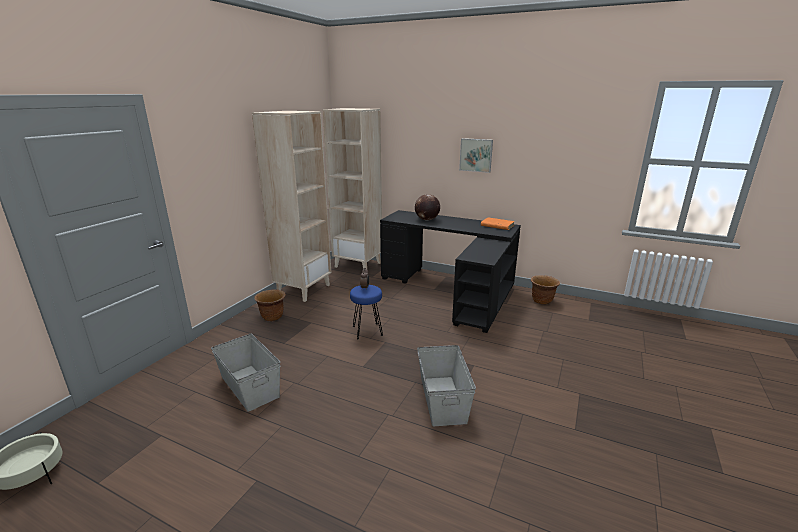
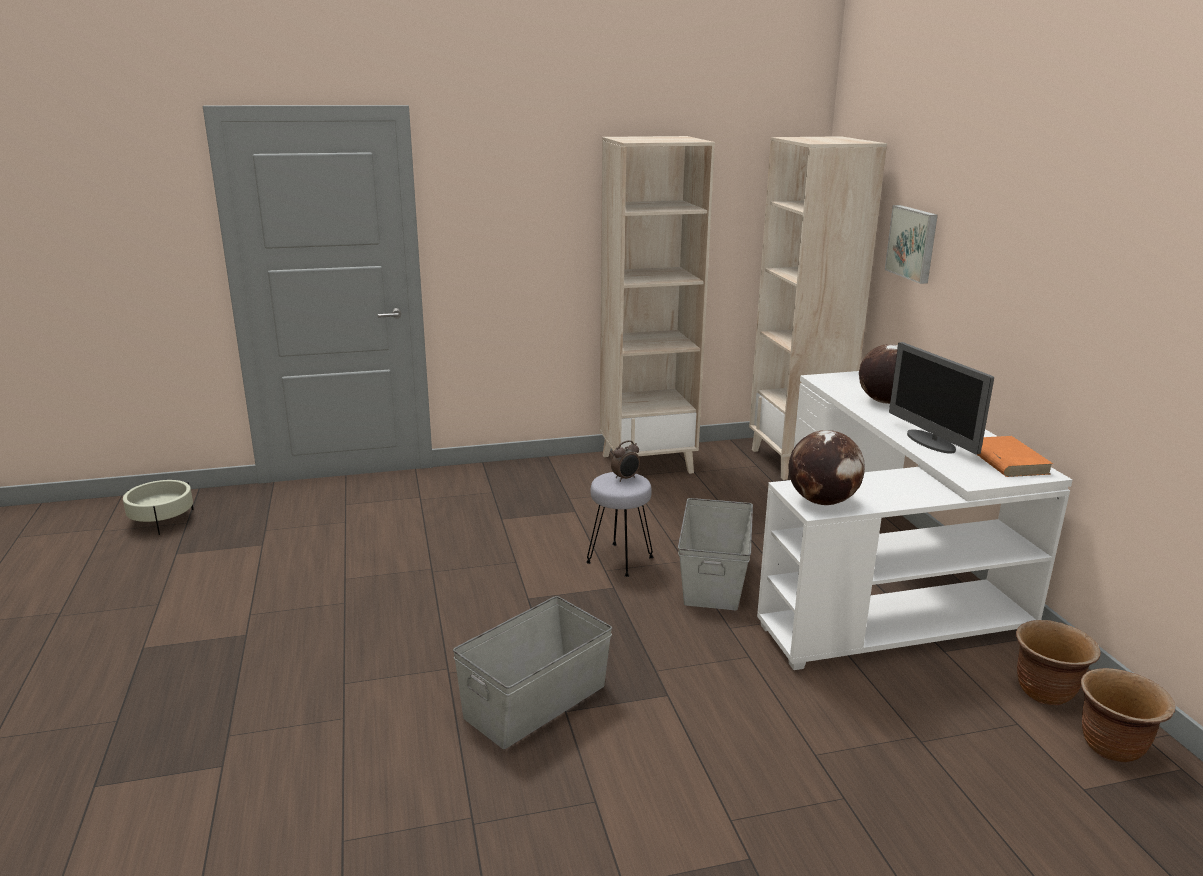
camera: 50 degrees right, 0 degrees up
(250, 386) = (390, 546): grey storage box -> grey storage box (714, 578)
(272, 317) = (546, 481): brown planter -> brown planter (1112, 747)
(367, 331) = (619, 559): blue stool -> grey stool
(454, 290) = (885, 576): black desk -> white desk
(469, 227) = (931, 442): none -> monitor
(476, 155) = (1021, 275): picture -> picture (913, 243)
(483, 257) = (822, 501): none -> globe

